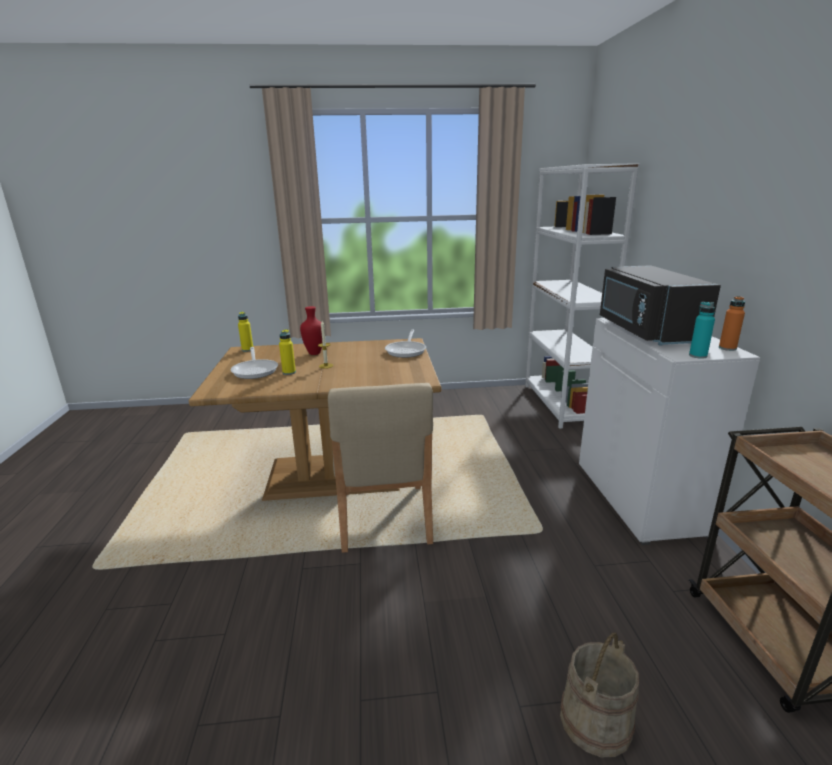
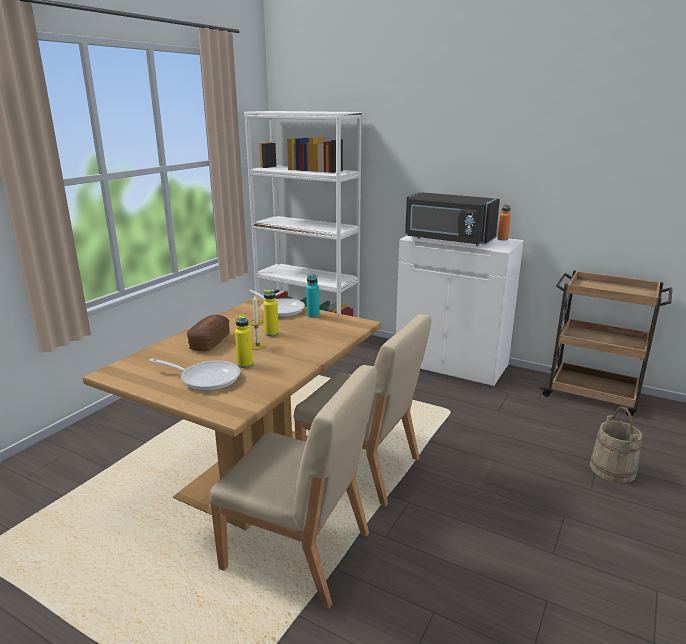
camera: 55 degrees left, 0 degrees up
(247, 349) = (120, 369): yellow bottle -> yellow bottle (271, 333)
(255, 533) = (298, 551): none -> beige chair
(315, 353) = (210, 342): red vase -> bread
(698, 356) = (507, 246): turquoise bottle -> turquoise bottle (313, 315)

